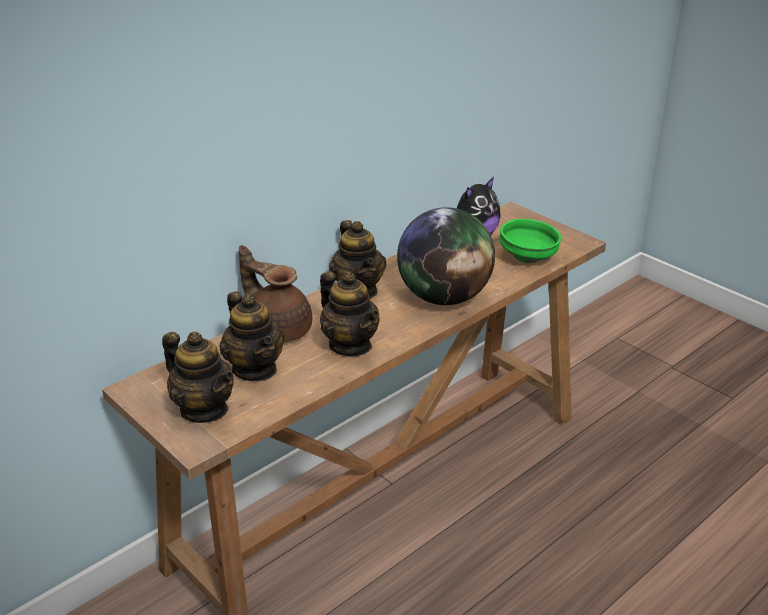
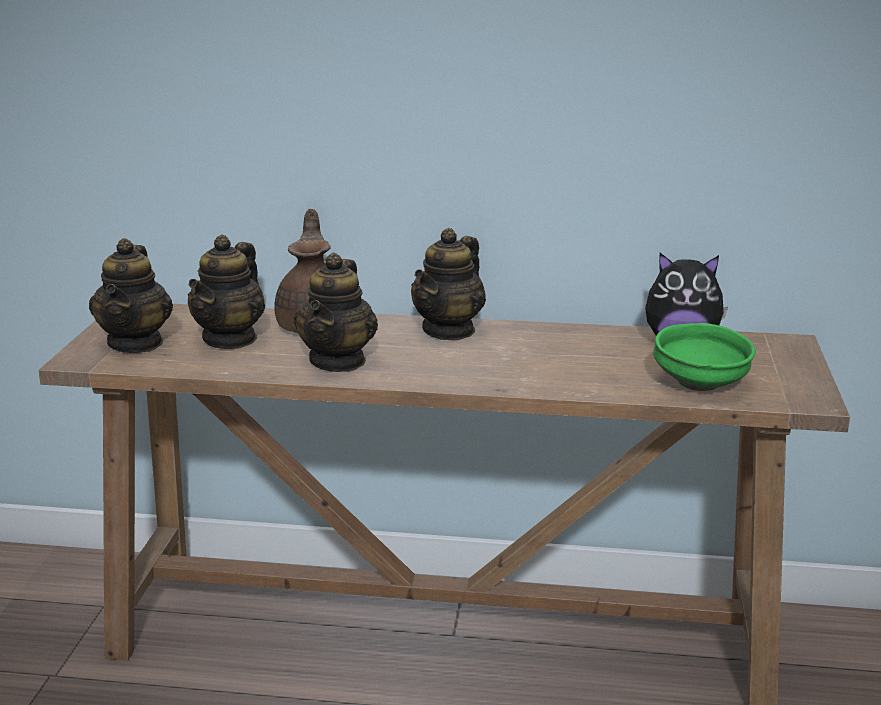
camera: 50 degrees right, 10 degrees down
(444, 297) = (515, 371): globe -> none

